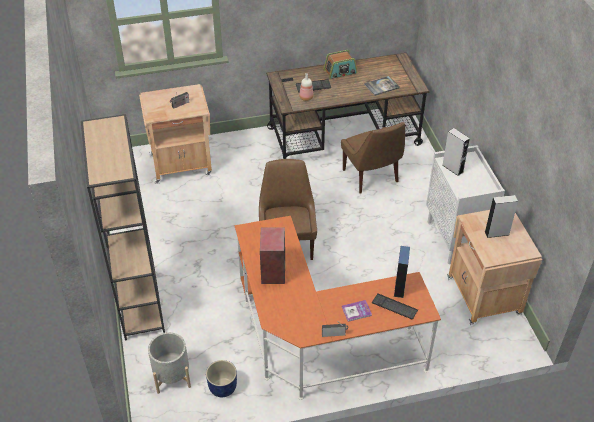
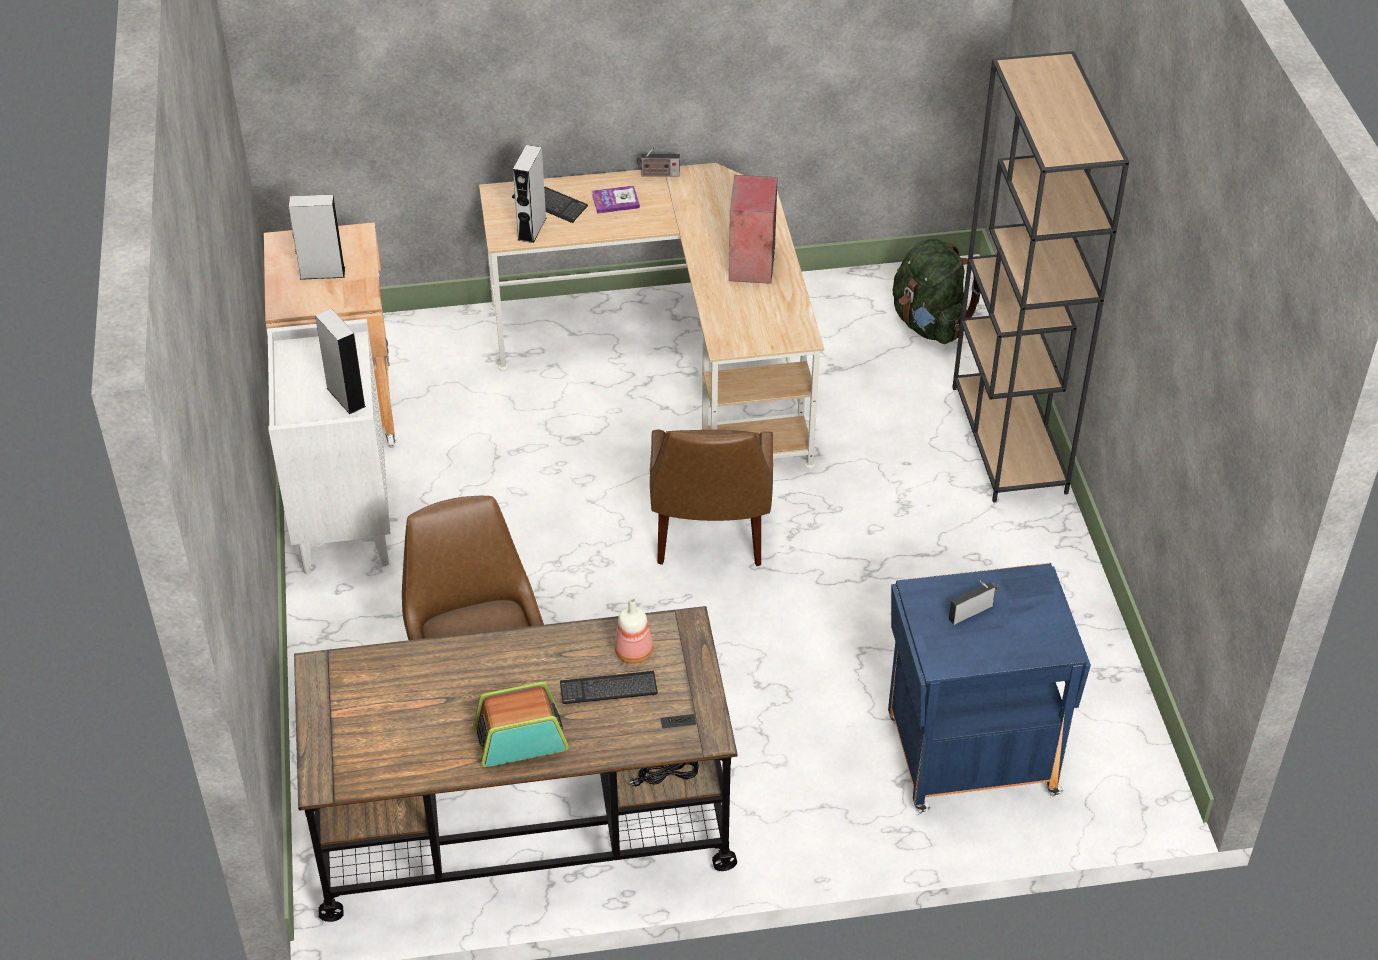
camera: 175 degrees left, 0 degrees up
(172, 376) = (929, 324): grey planter -> green backpack
(182, 165) = (968, 758): brown cart -> blue cart
(222, 387) = (843, 305): blue planter -> none
(317, 341) = (674, 358): orange desk -> beige desk
(381, 86) = (418, 677): book -> none
(399, 288) = (532, 228): blue speaker -> grey speaker

